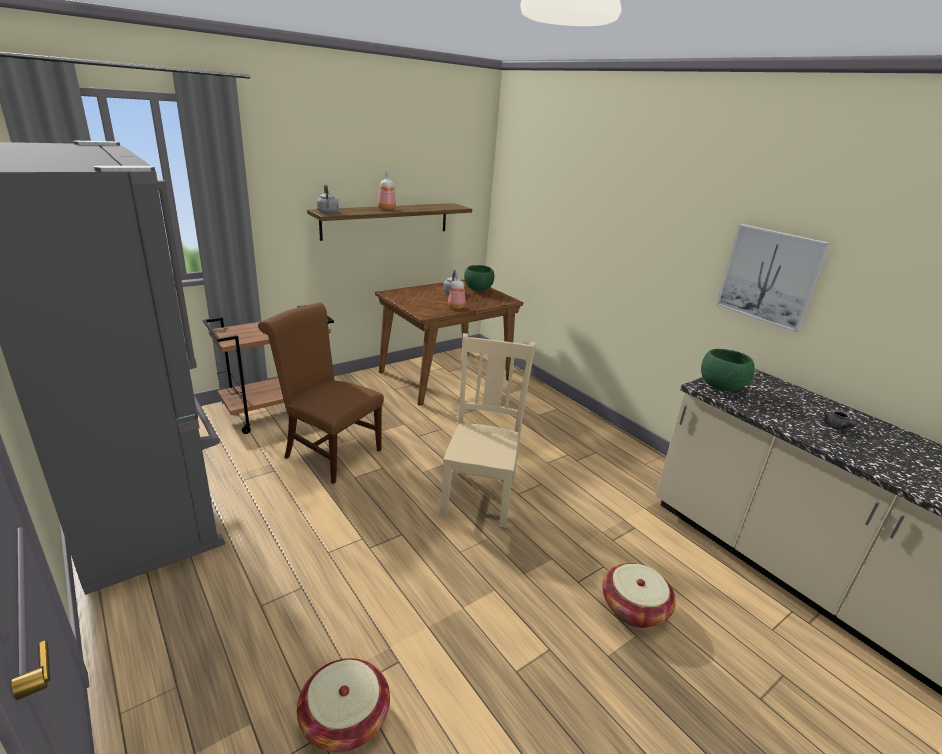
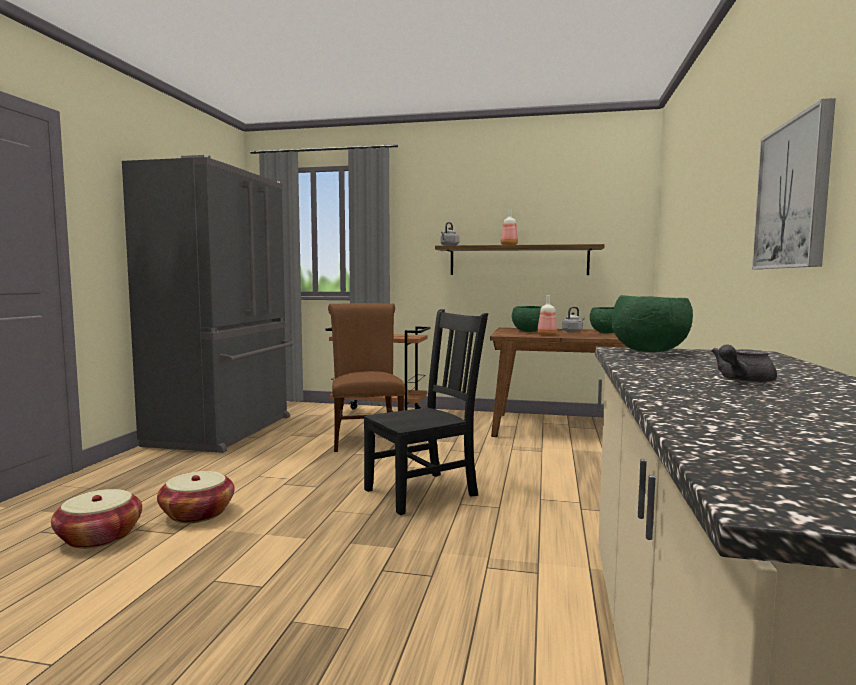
camera: 50 degrees right, 20 degrees down
(423, 300) = (528, 331): none -> green bowl
(480, 494) = (424, 491): beige chair -> black chair
(634, 608) = (392, 614): basket -> basket (197, 514)

